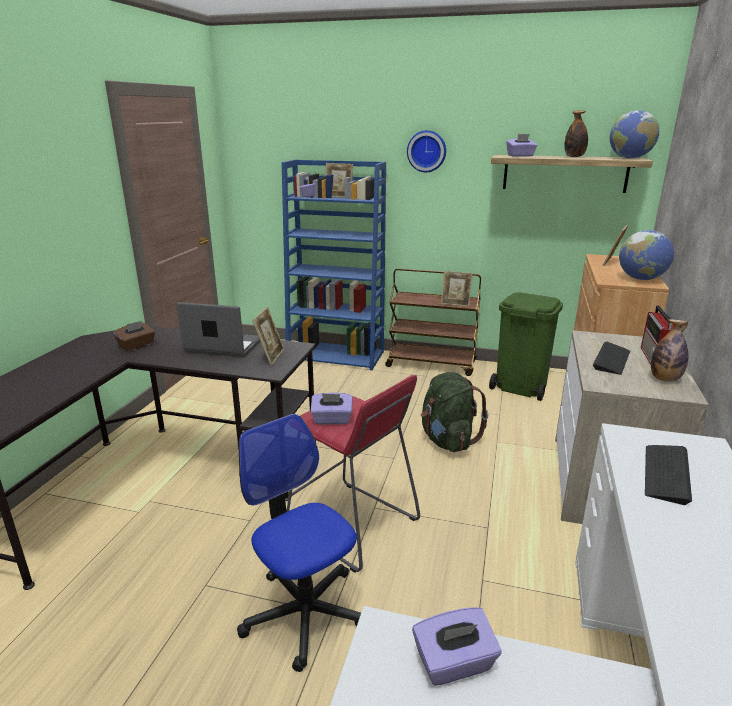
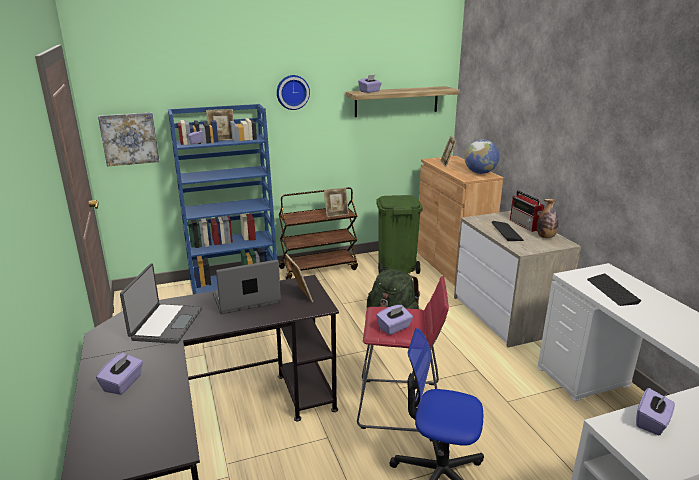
camera: 35 degrees left, 0 degrees up
(40, 377) = (123, 383): none -> purple tissue box
(137, 346) = (166, 324): brown tissue box -> laptop
(260, 187) = (129, 139): none -> picture
(574, 157) = (405, 89): bottle -> none
(629, 158) = (442, 88): globe -> none

